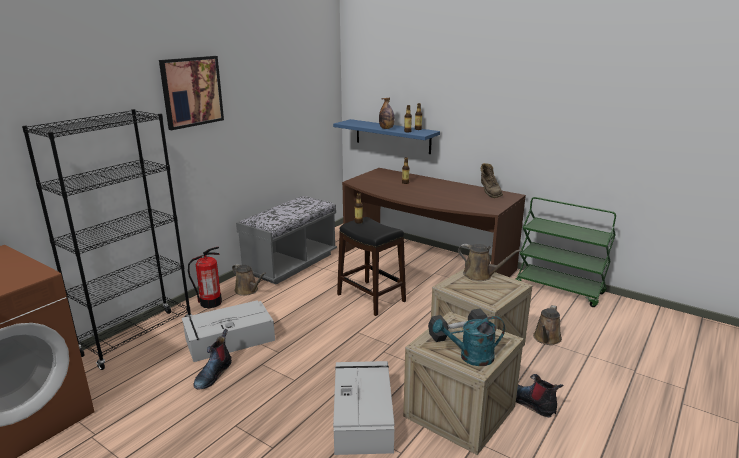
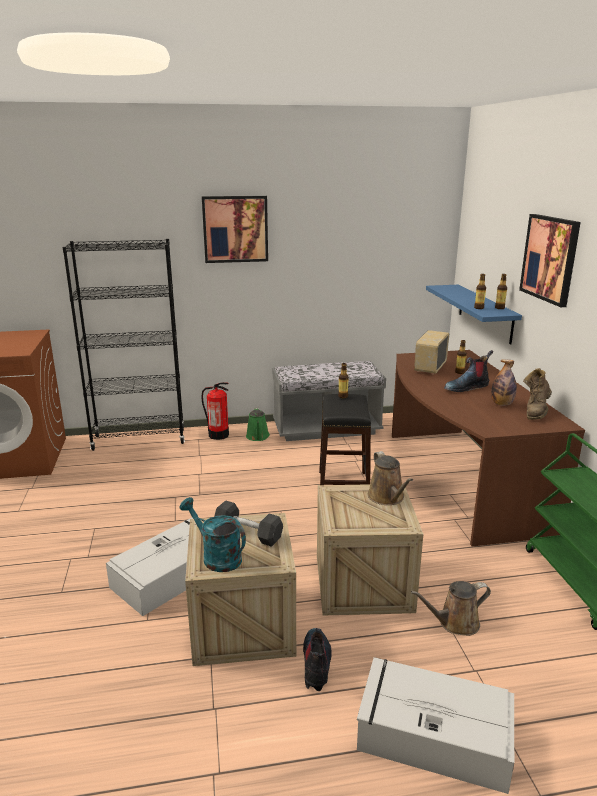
camera: 45 degrees right, 0 degrees up
(213, 374) = (138, 486): boot -> boot (466, 387)
(228, 339) = (185, 468): grey storage box -> grey storage box (431, 735)
(248, 290) = (258, 437): brown watering can -> green watering can
(383, 185) = (429, 368): none -> radio
(386, 128) = (464, 300): bottle -> bottle (502, 404)
(465, 87) = (550, 258): none -> picture

